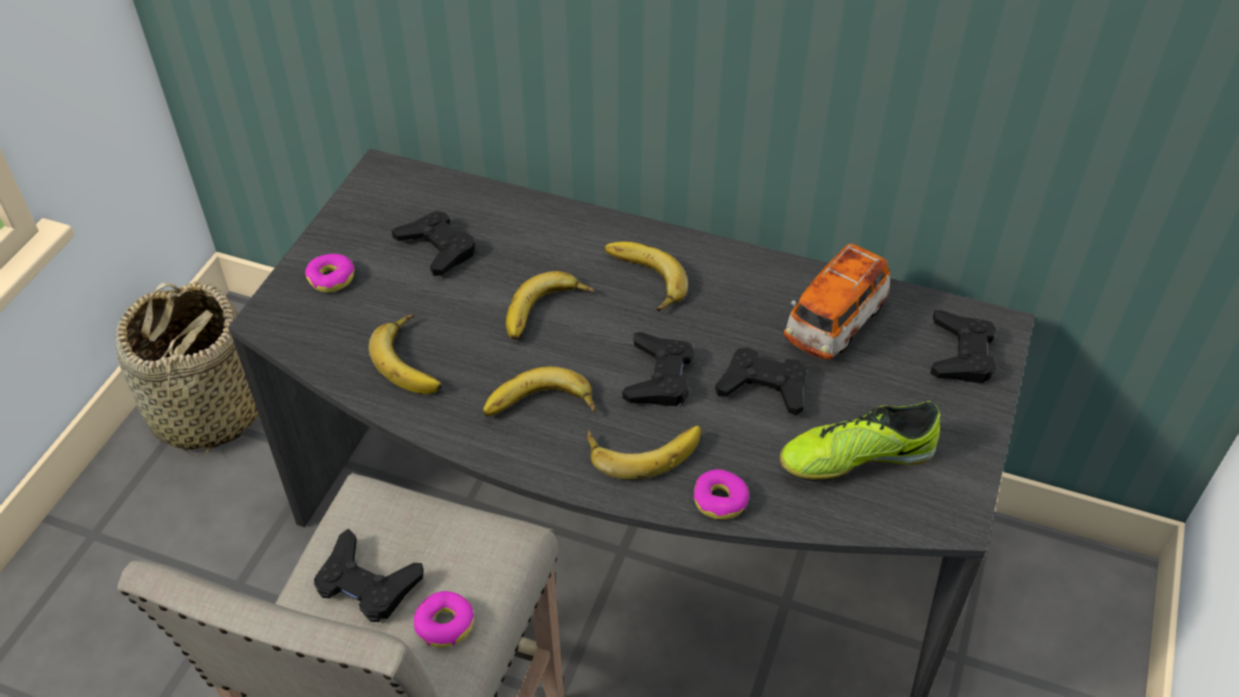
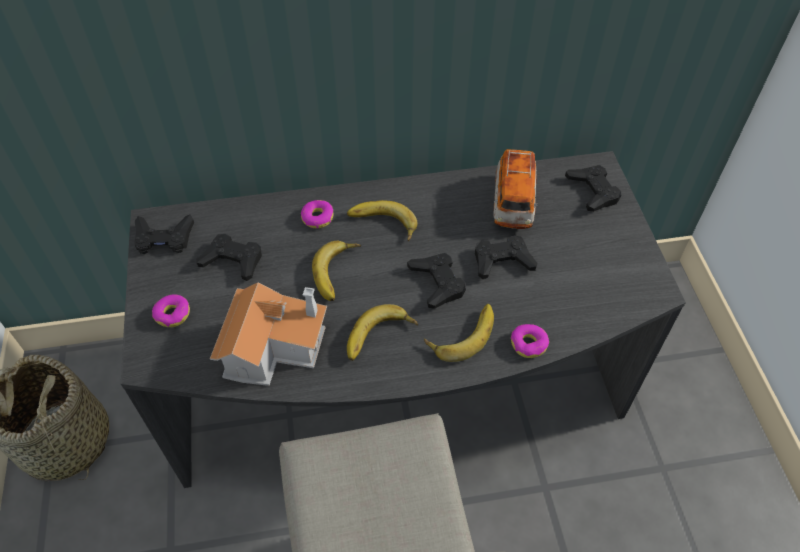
camera: 30 degrees left, 5 degrees up
(367, 583) = (352, 513): black game controller -> black game controller (164, 238)
(414, 360) = (274, 345): banana -> toy house
(444, 624) = (421, 512): donut -> donut (317, 218)
(856, 457) = (582, 280): shoe -> none

